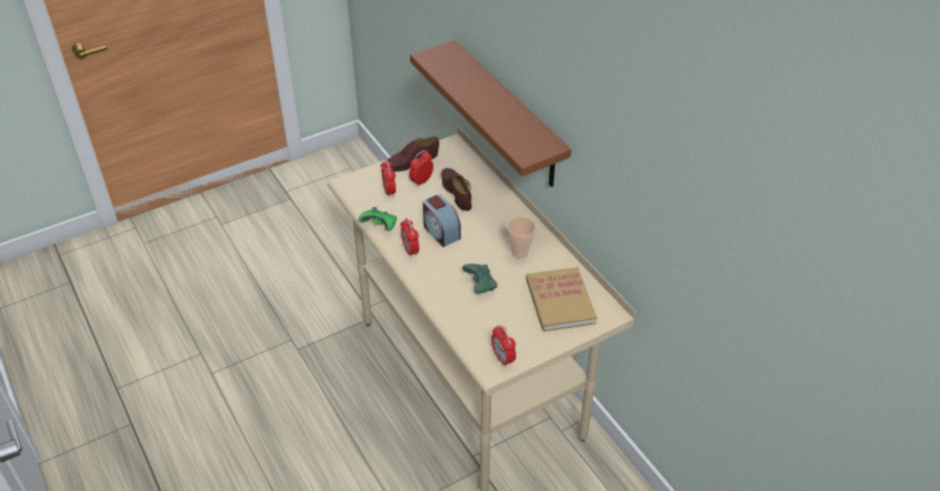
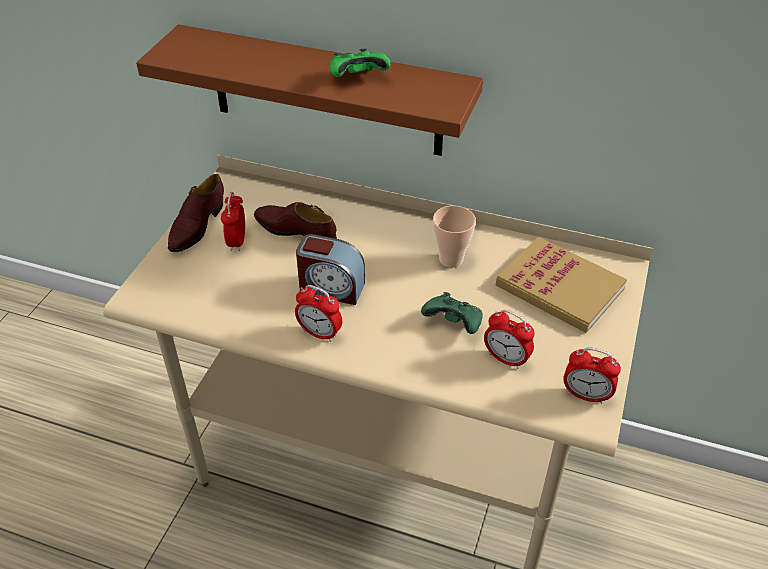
camera: 40 degrees left, 0 degrees up
(380, 226) = (244, 325): green game controller -> green game controller (358, 78)
(389, 191) = (207, 275): alarm clock -> alarm clock (506, 359)

